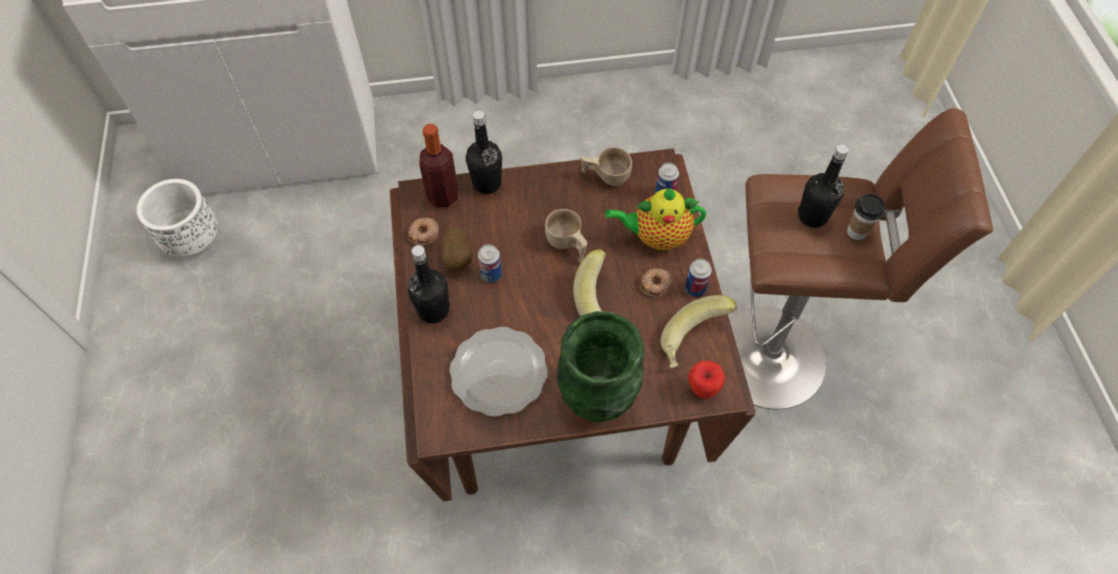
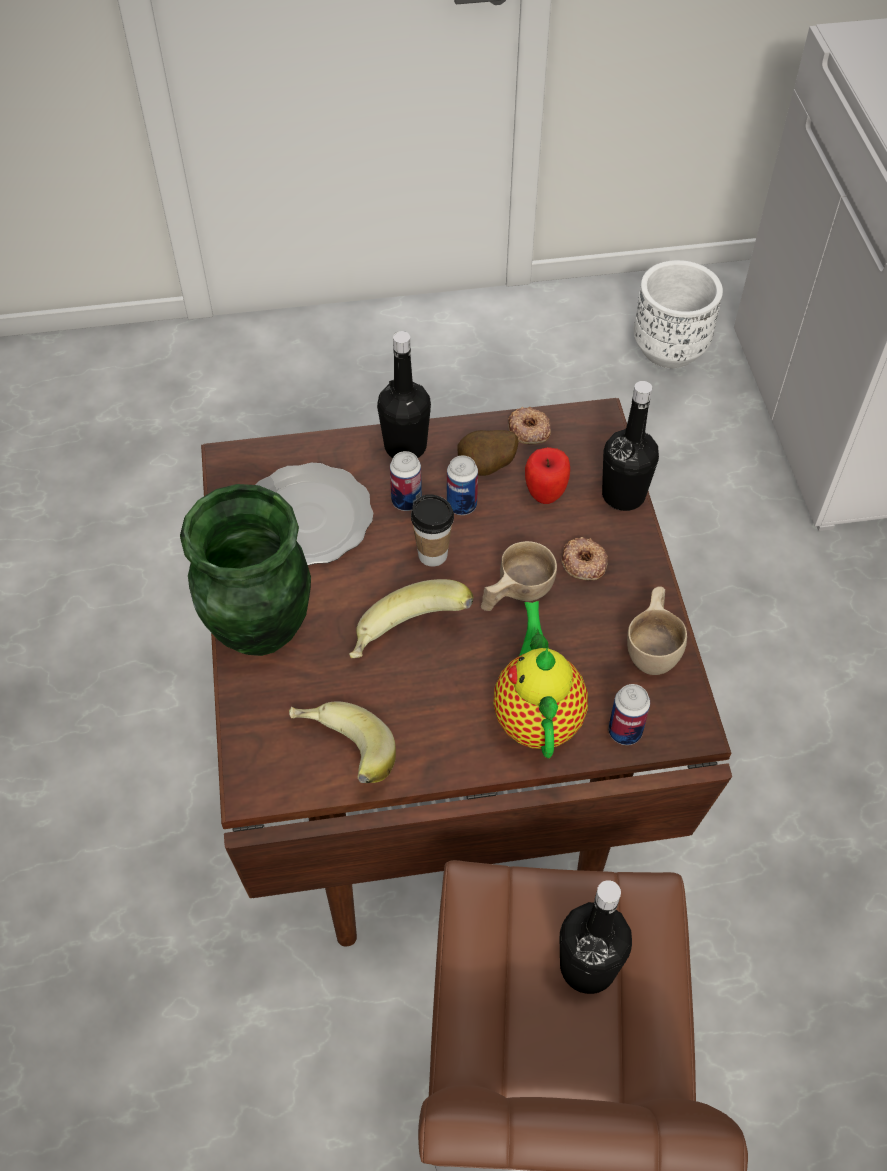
camera: 90 degrees right, 5 degrees down
(443, 196) = (594, 446): bottle -> none
(656, 284) = (446, 709): donut -> donut (583, 563)
(695, 289) = (438, 765): can -> can (406, 501)
(702, 390) = (260, 762): apple -> apple (545, 494)
(856, 232) = (559, 1050): cup -> cup (432, 555)

